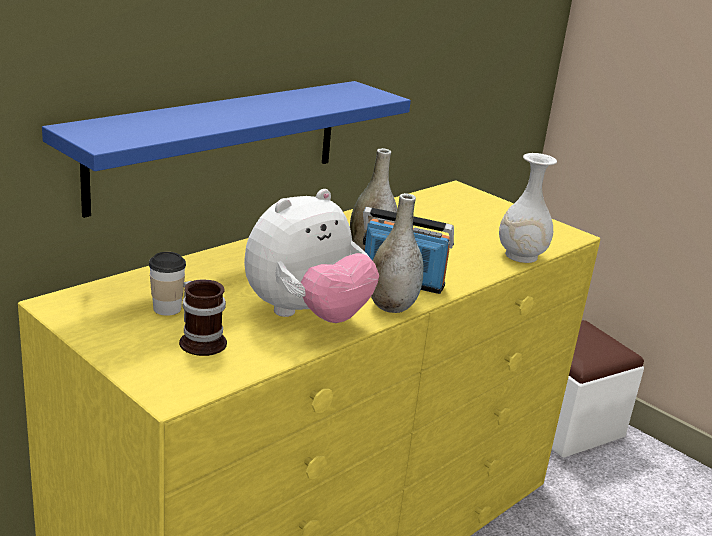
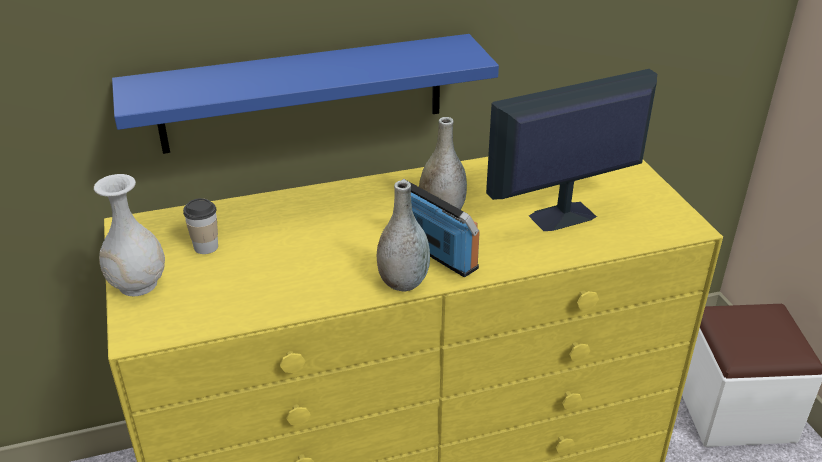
camera: 30 degrees right, 10 degrees up
(202, 340) = (205, 286): mug -> none
(306, 315) = (315, 277): plush toy -> none
(471, 240) = (561, 216): none -> monitor
(520, 255) = (599, 245): white vase -> white vase (138, 284)

